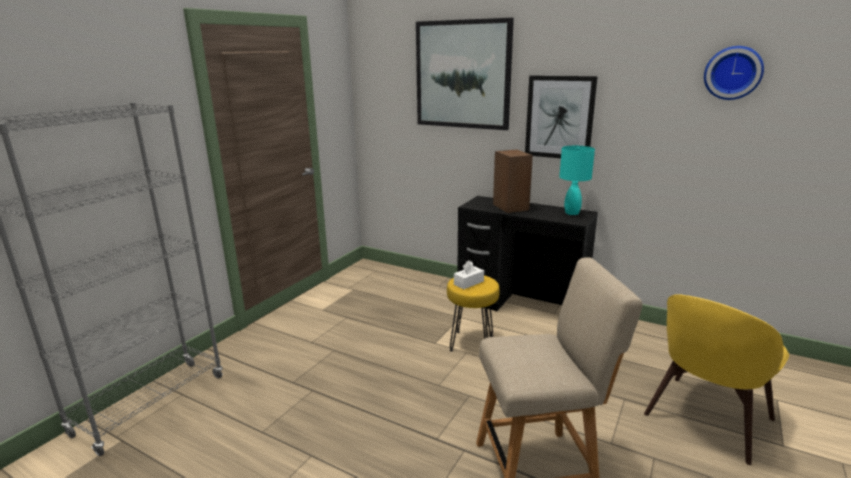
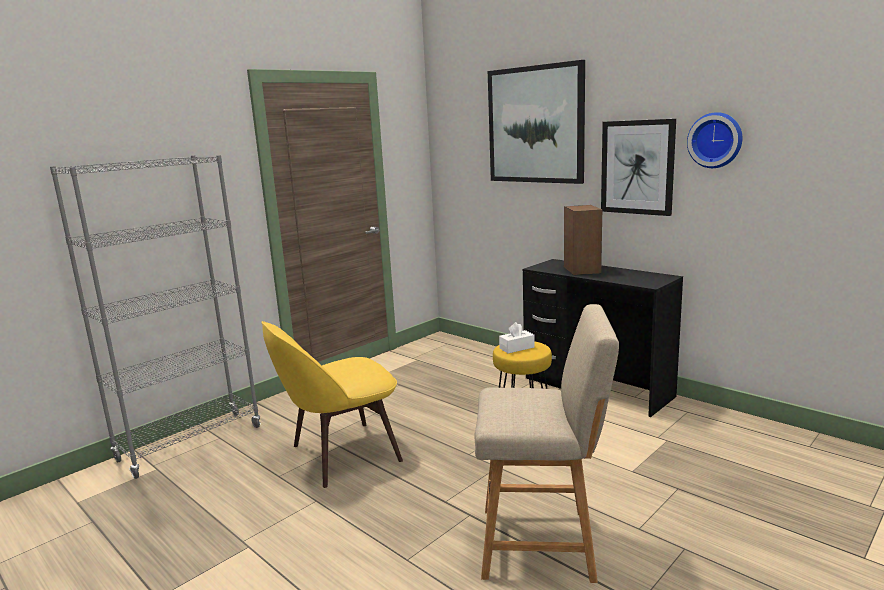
camera: 15 degrees right, 5 degrees down
(571, 213) = (649, 276): turquoise table lamp -> none
(706, 419) = (773, 519): yellow chair -> yellow chair (341, 454)
(733, 73) = (830, 106): wall clock -> wall clock (716, 140)

